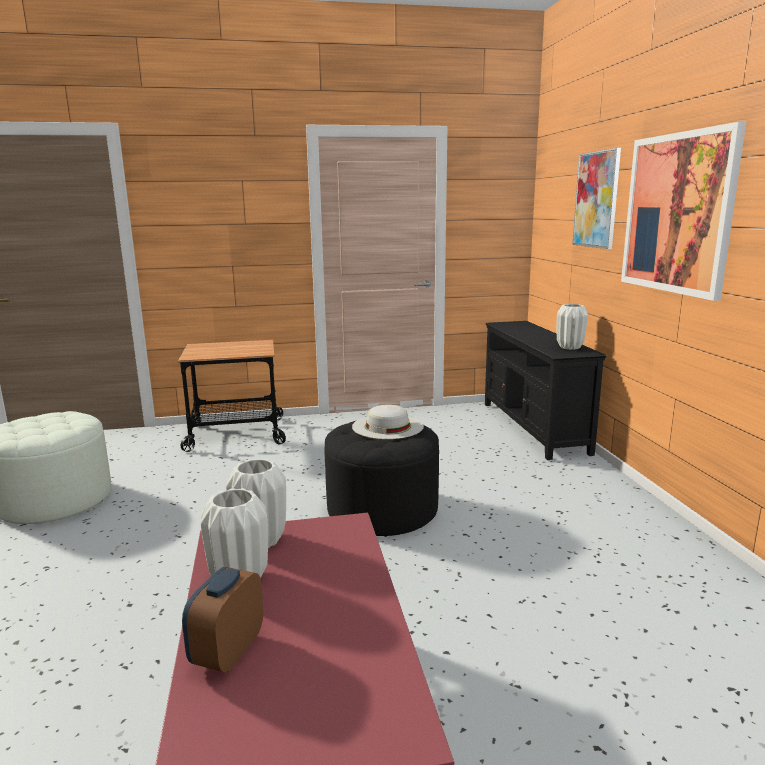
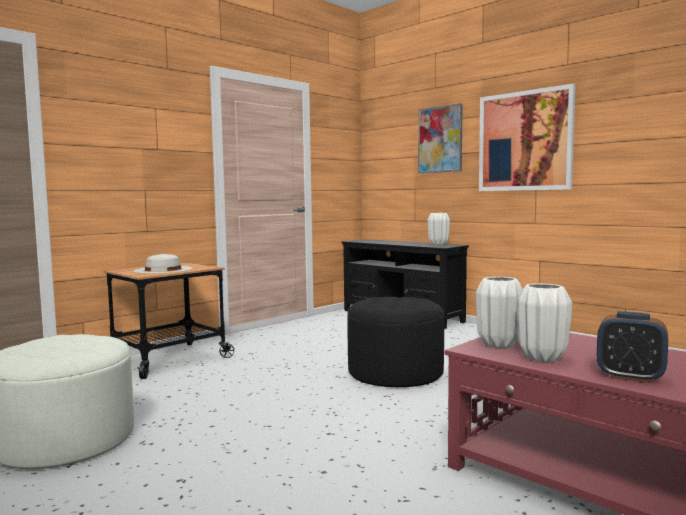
camera: 35 degrees left, 10 degrees down
(228, 652) = (630, 377): alarm clock -> alarm clock turned 45 degrees counterclockwise
(387, 426) = (392, 299): white hat -> white hat (163, 270)

